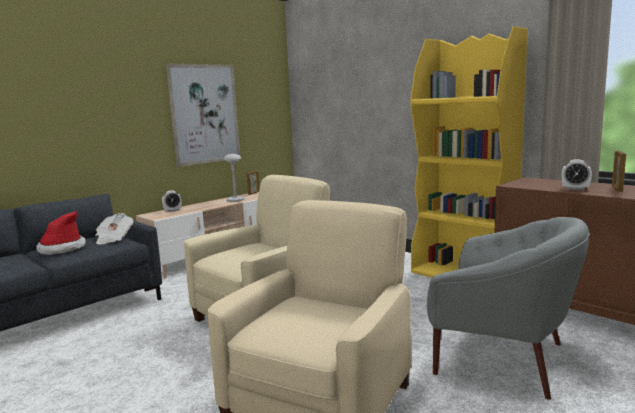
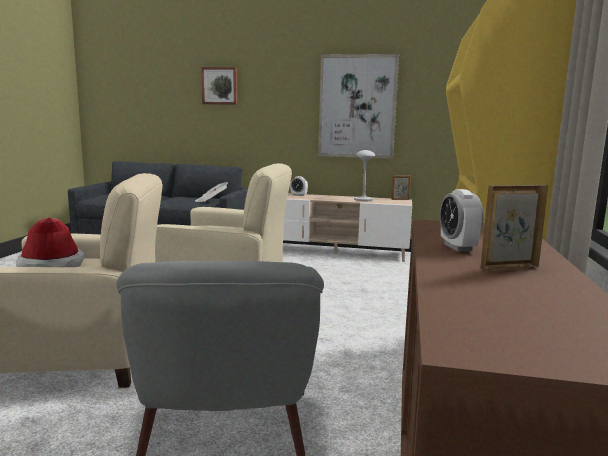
camera: 55 degrees right, 0 degrees up
(49, 99) = (220, 86): none -> picture
(62, 249) = (177, 198): hat -> hat (51, 265)

